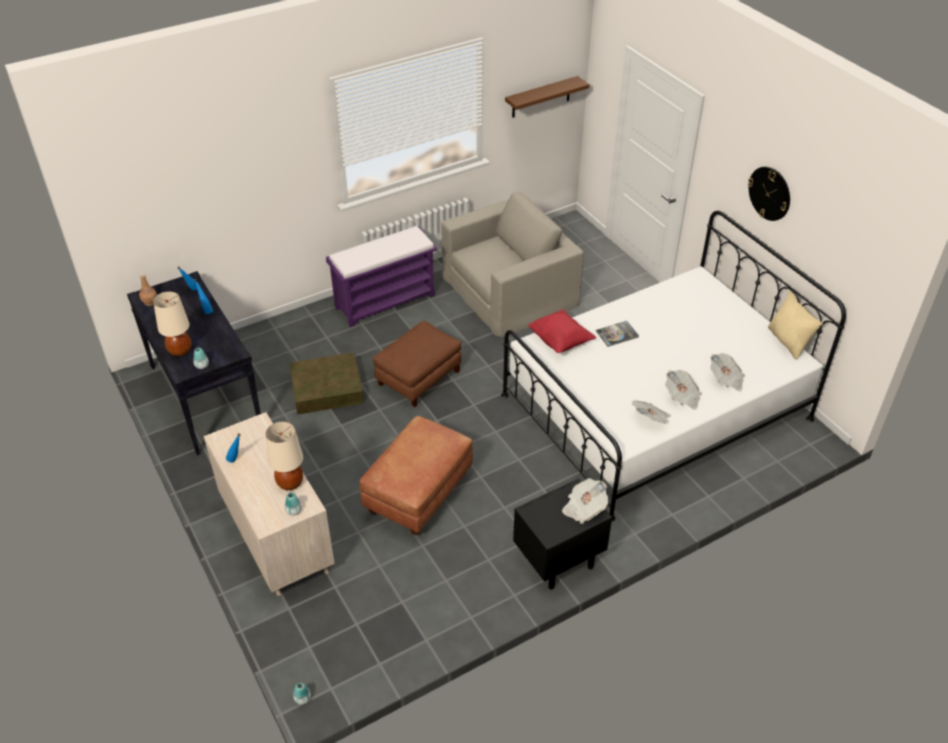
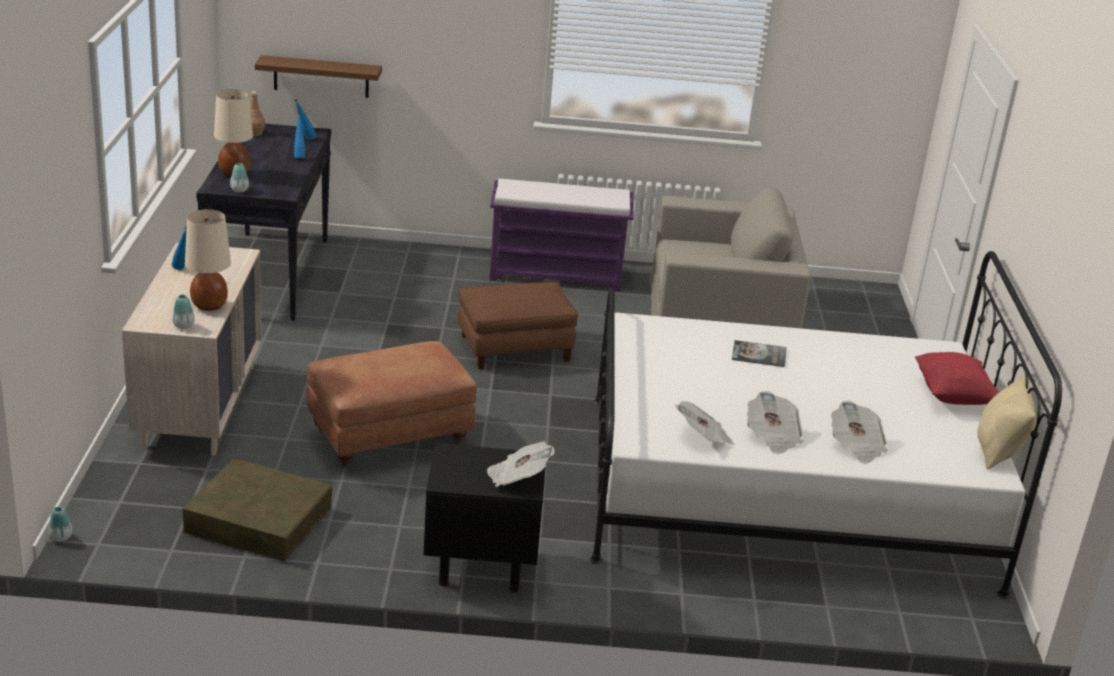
camera: 30 degrees right, 15 degrees down
(326, 388) = (401, 316): brown storage box -> brown storage box (258, 519)
(541, 97) = (860, 83): brown shelf -> brown shelf (321, 76)
(560, 341) = (676, 333): red pillow -> red pillow (953, 396)
(769, 193) = (1039, 216): wall clock -> none

